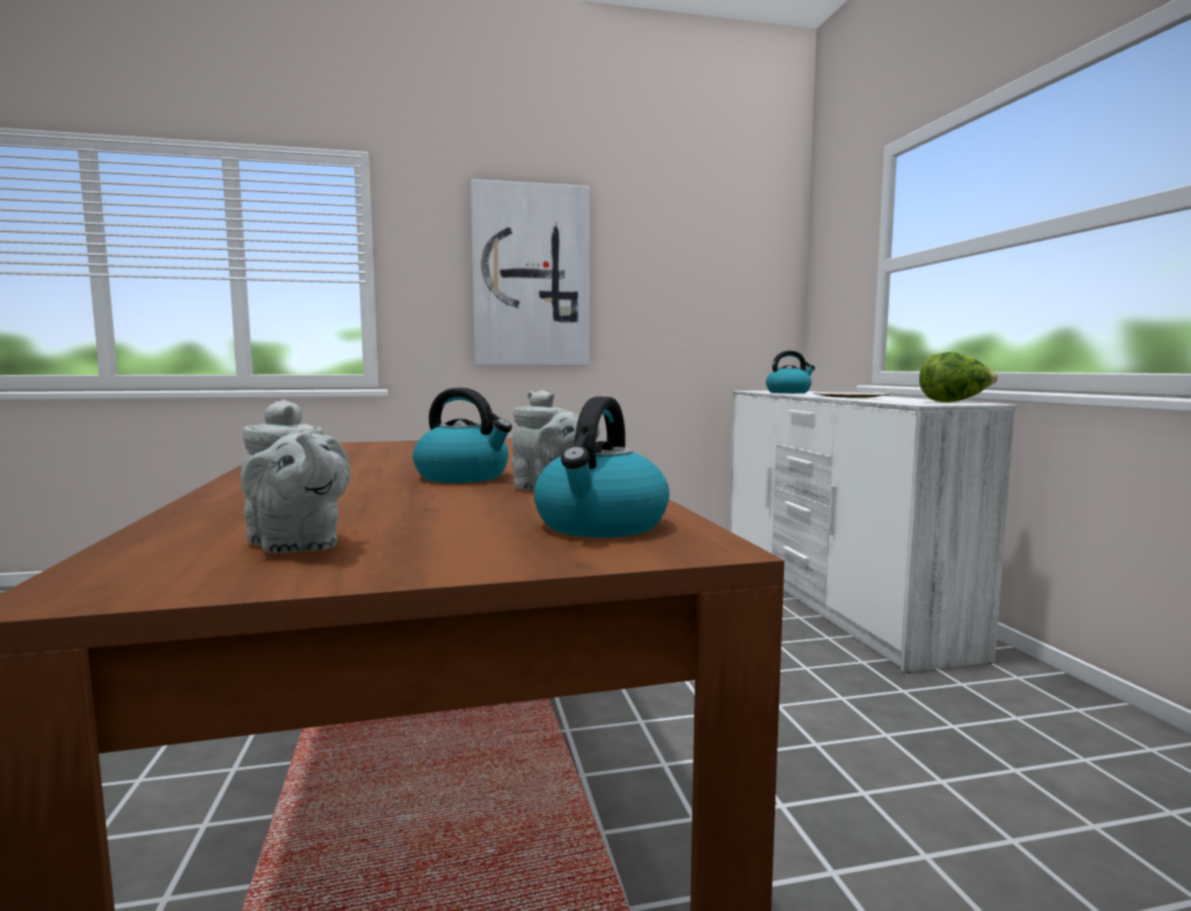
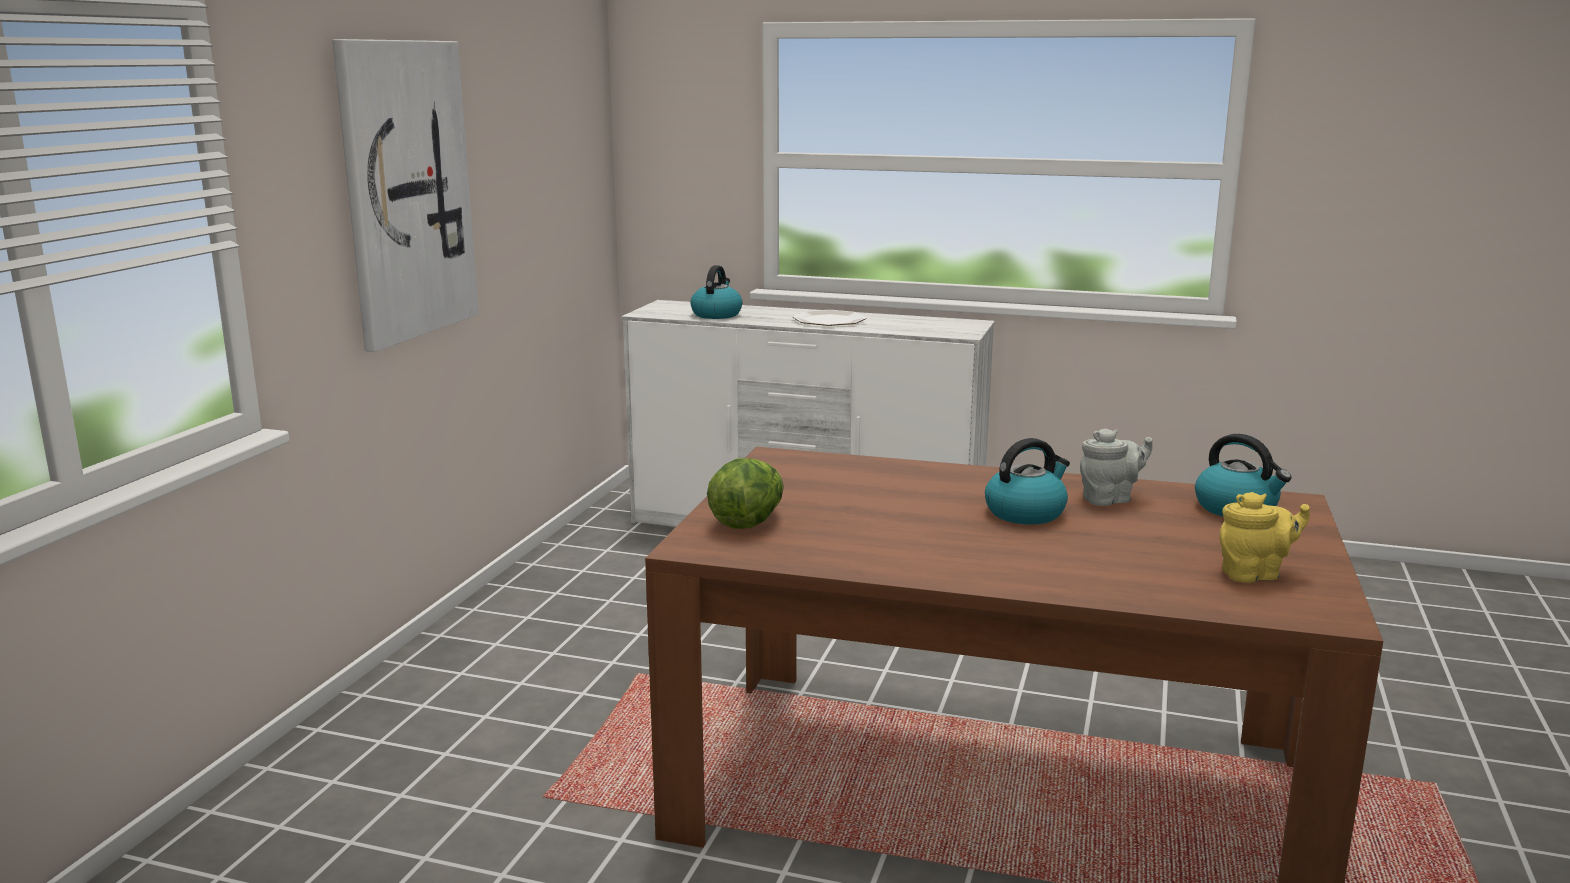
camera: 60 degrees left, 10 degrees up
(296, 545) = (1255, 574): grey teapot -> yellow teapot
(955, 402) = (955, 324): lettuce -> lettuce (748, 521)

